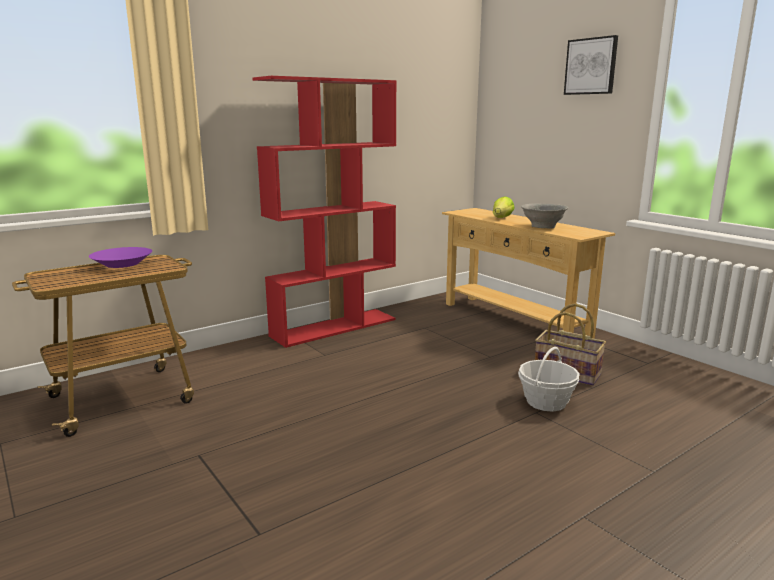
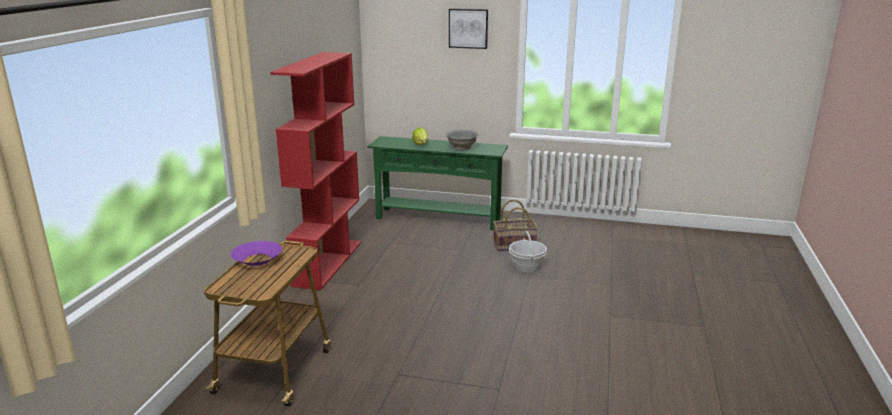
camera: 40 degrees left, 5 degrees up
(514, 320) = (438, 218): beige console table -> green console table

